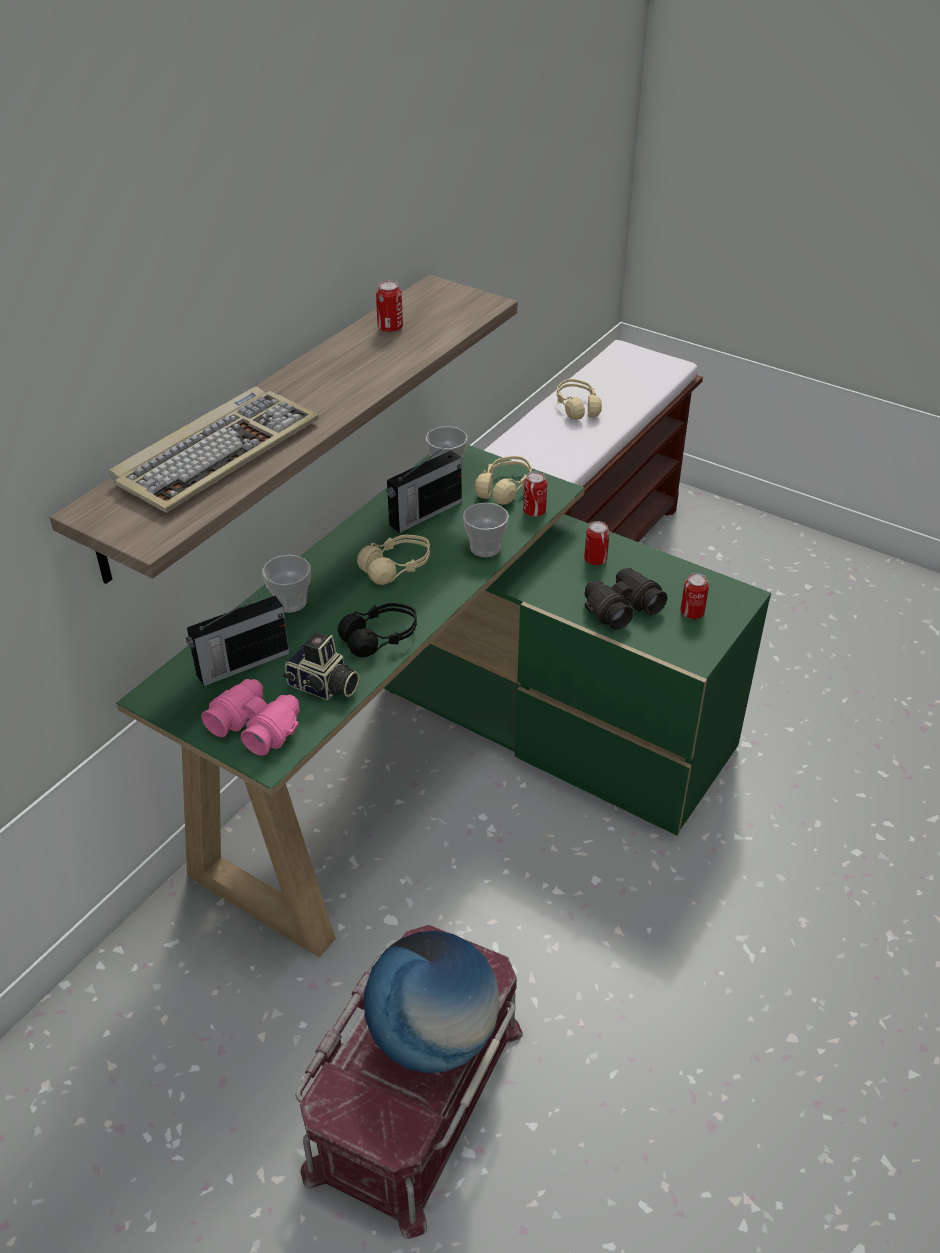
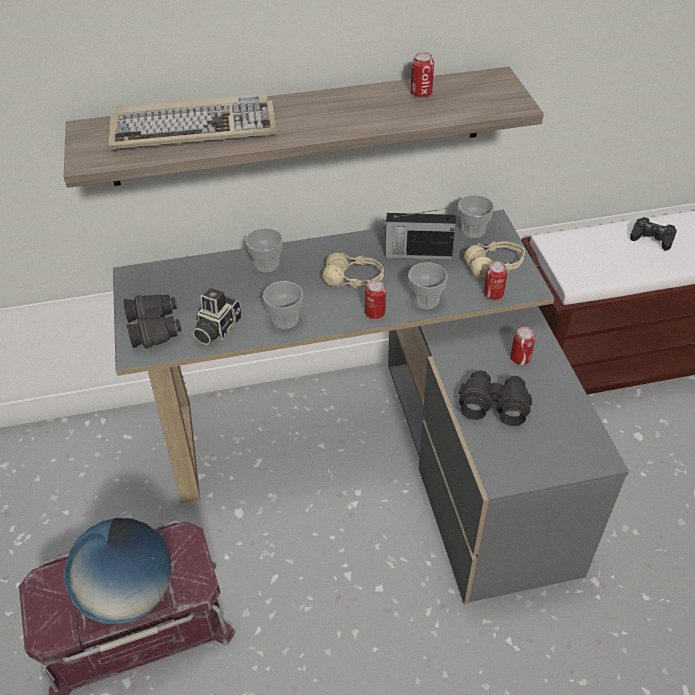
camera: 45 degrees right, 5 degrees up
(241, 664) = (194, 286): radio -> none
(256, 725) = (155, 327): pink binoculars -> black binoculars
(323, 687) = (216, 329): camera -> camera turned 45 degrees clockwise
(380, 638) = (285, 319): black headphones -> cup
(456, 766) = (378, 448): green desk -> grey desk
(577, 407) = (652, 238): beige headphones -> black game controller
(692, 613) = (542, 444): can -> can (375, 313)

